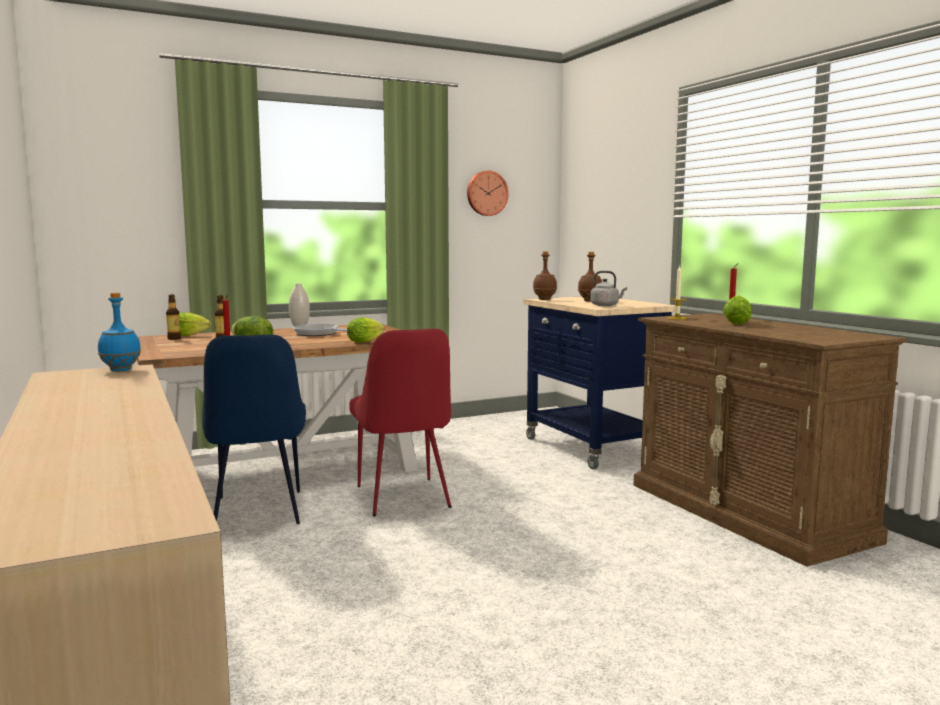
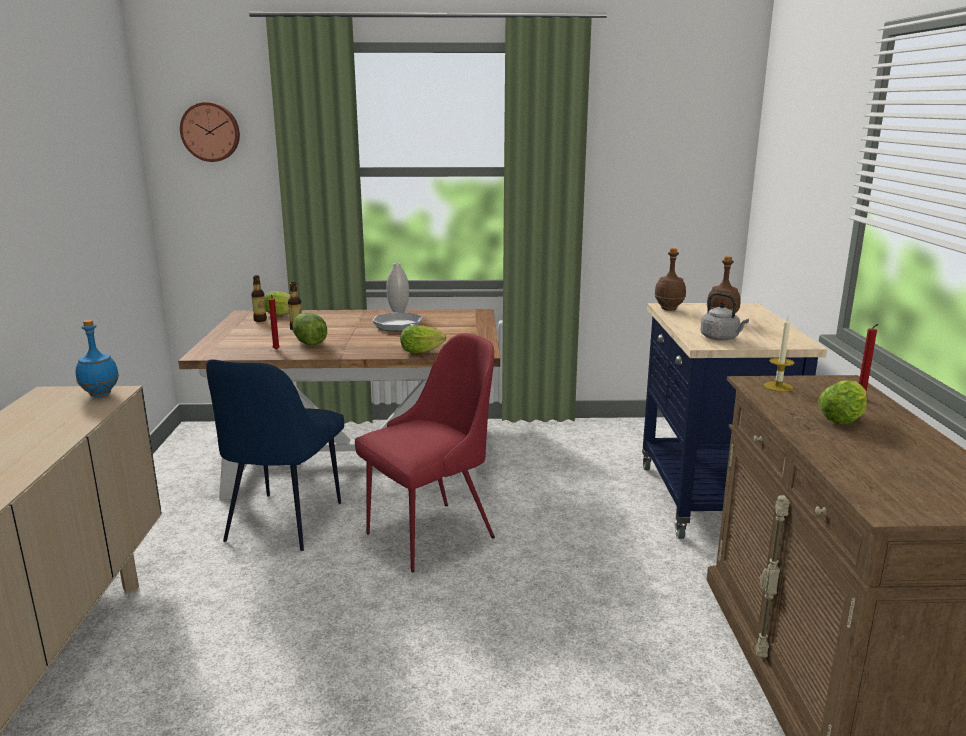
camera: 25 degrees right, 10 degrees up
(404, 497) = (431, 535): red chair -> red chair turned 135 degrees counterclockwise
(486, 193) = (645, 152): wall clock -> wall clock (211, 132)

